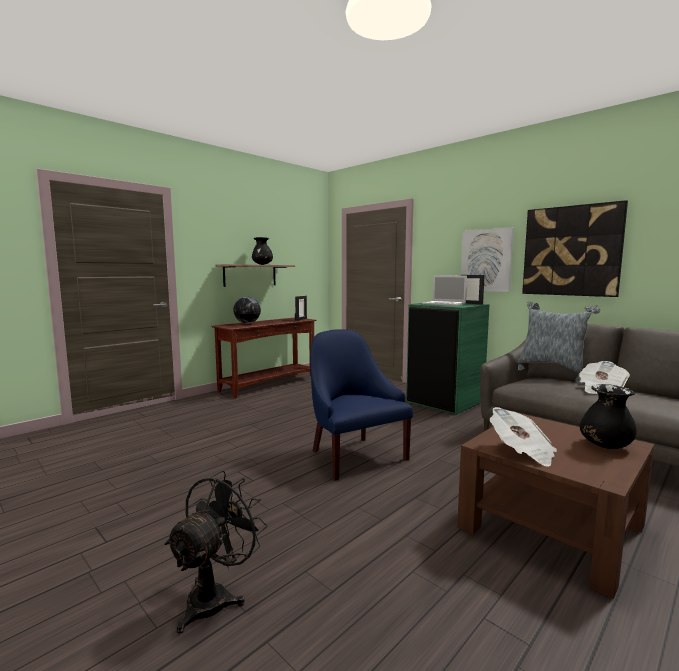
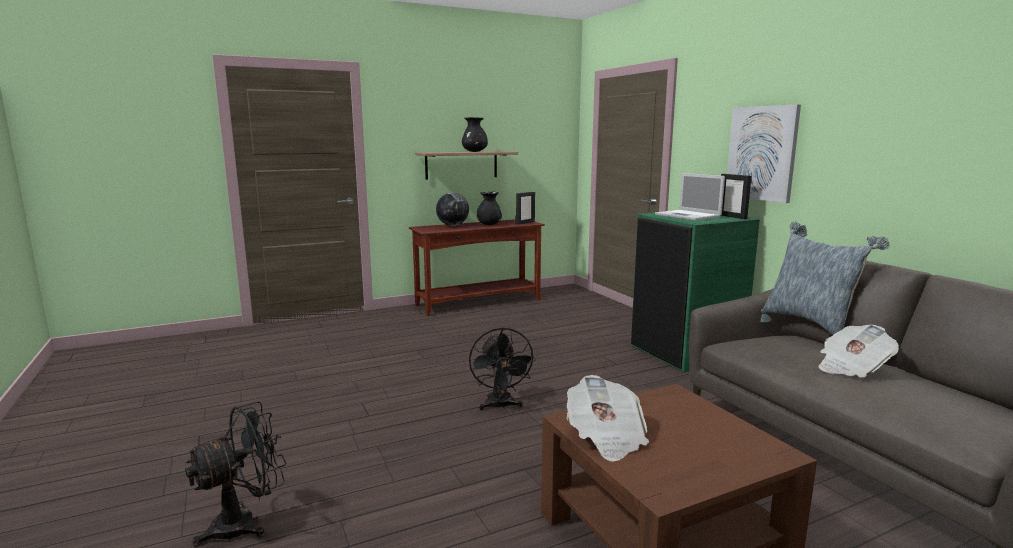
camera: 20 degrees right, 5 degrees up
(354, 455) = (500, 406): blue armchair -> black fan
(571, 251) = (878, 145): picture -> none
(605, 446) = (734, 449): black vase -> black vase (489, 224)

